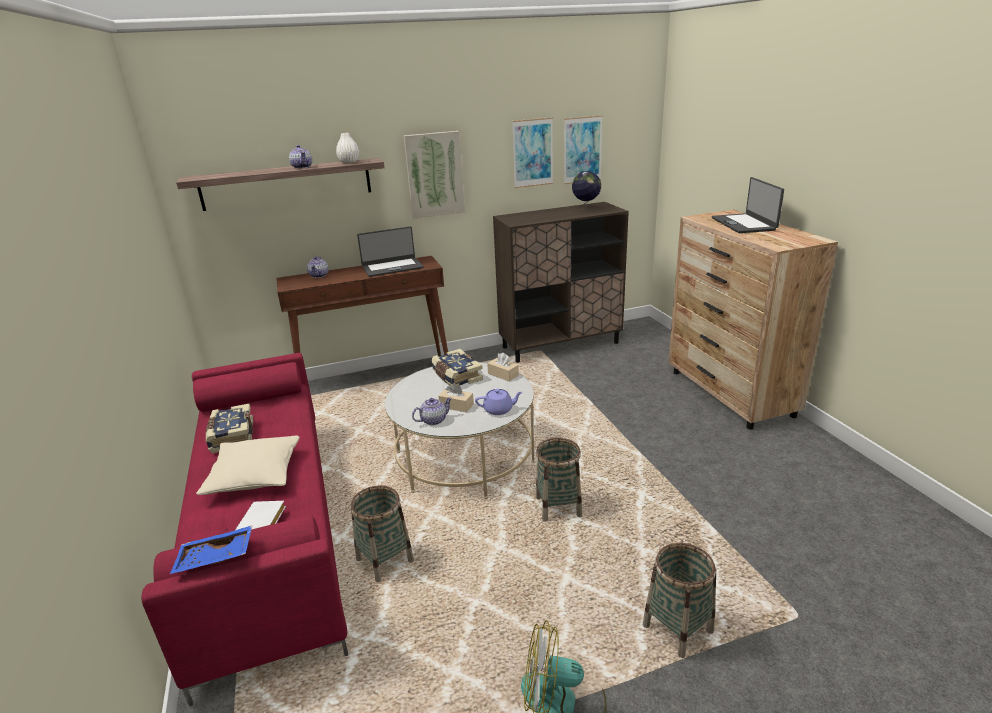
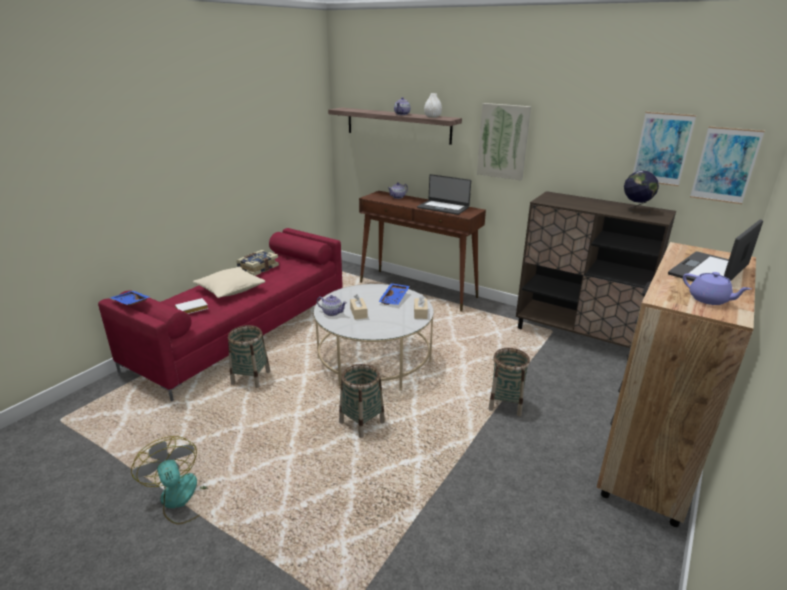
camera: 50 degrees right, 0 degrees up
(456, 377) = (395, 298): book -> blue tray
(499, 410) = (371, 329): purple teapot -> purple teapot (709, 300)
(532, 153) = (602, 141): picture -> picture (725, 165)
(677, 628) = (279, 535): basket -> basket (505, 404)

